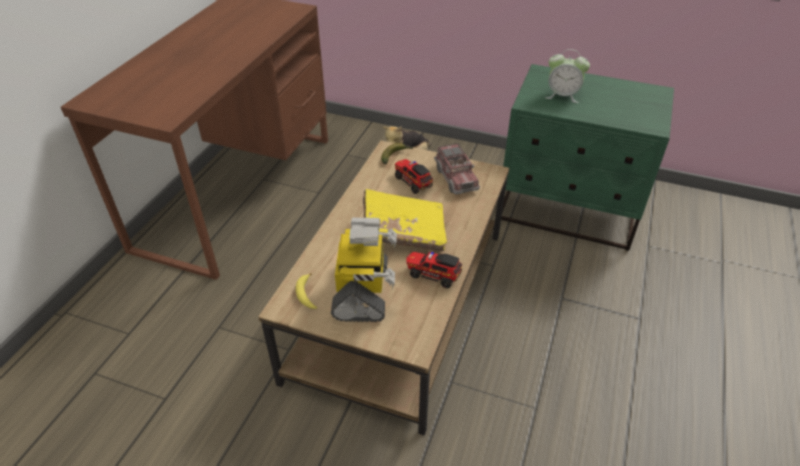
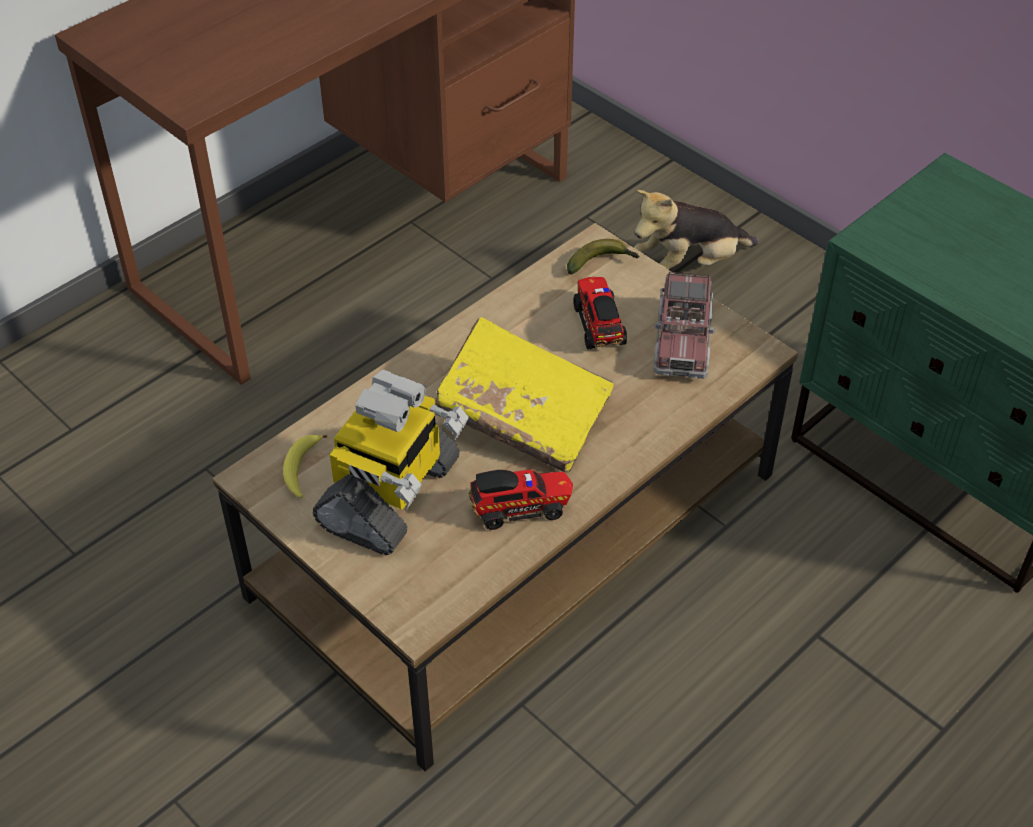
camera: 25 degrees right, 5 degrees up
(432, 275) = (521, 508): toy truck -> toy truck turned 120 degrees clockwise
(562, 96) = (951, 243): alarm clock -> none

